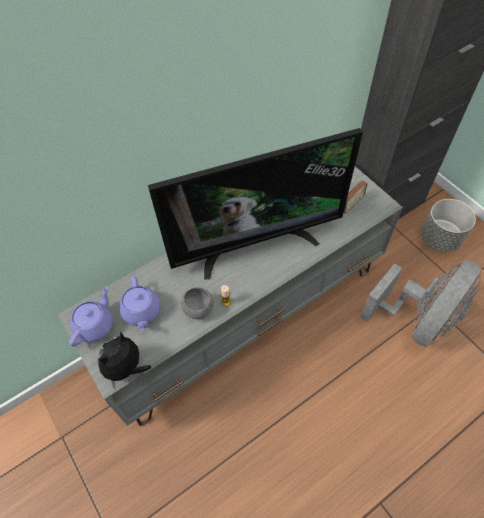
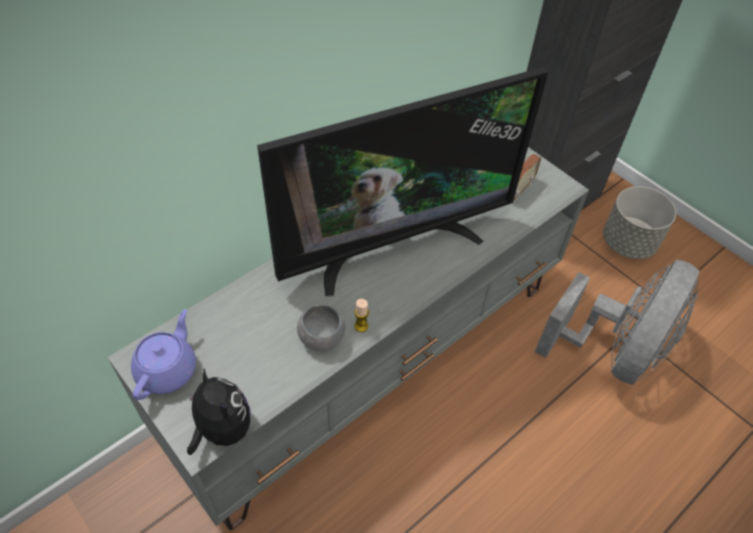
camera: 10 degrees left, 5 degrees down
(126, 368) = (222, 429): plush toy -> plush toy turned 120 degrees clockwise
(141, 312) = (237, 347): purple teapot -> none

